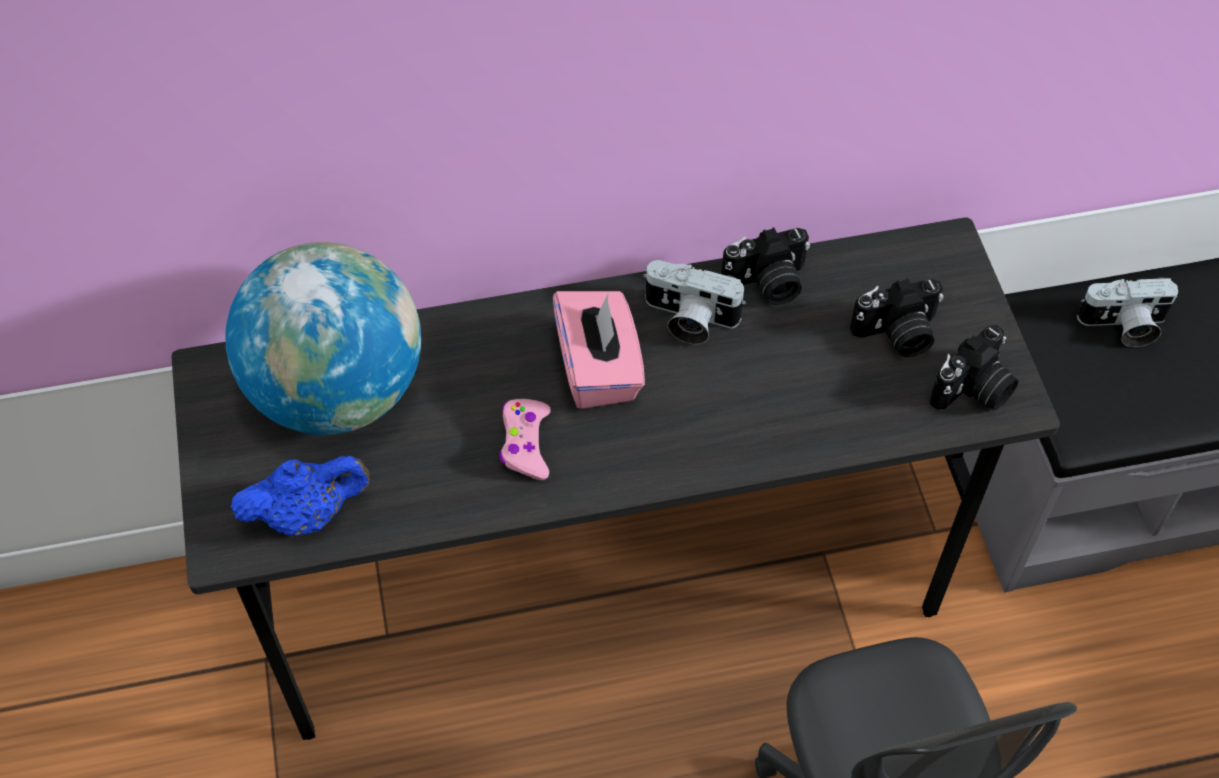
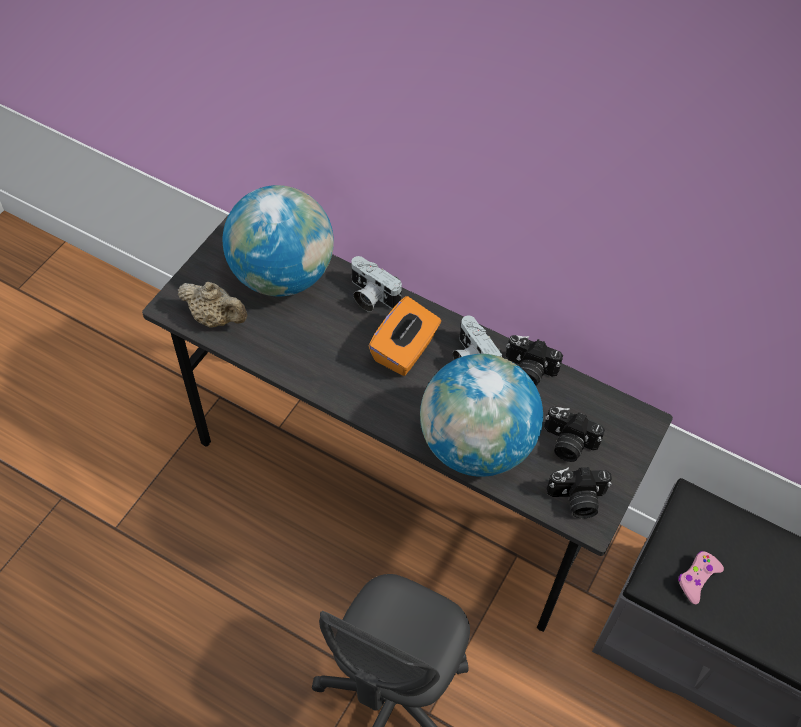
camera: 40 degrees right, 0 degrees up
(308, 514) = (216, 318): blue teapot -> beige teapot
(525, 444) = (336, 359): pink game controller -> pink game controller (697, 578)
(599, 368) = (405, 350): pink tissue box -> orange tissue box
(801, 416) = (475, 444): none -> globe
(1123, 326) = (740, 548): camera -> camera (370, 296)

